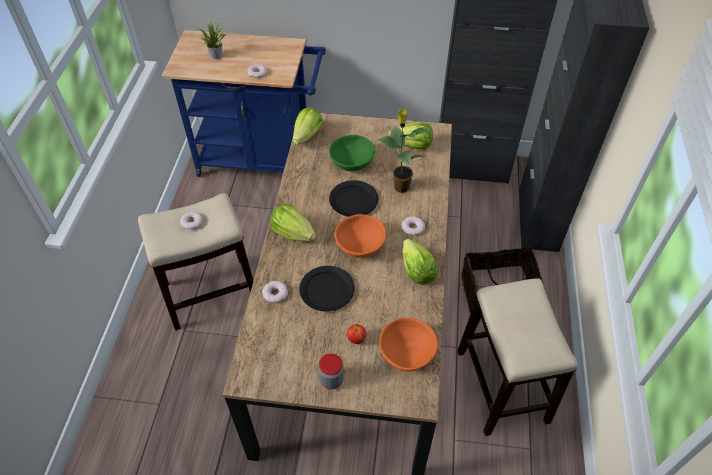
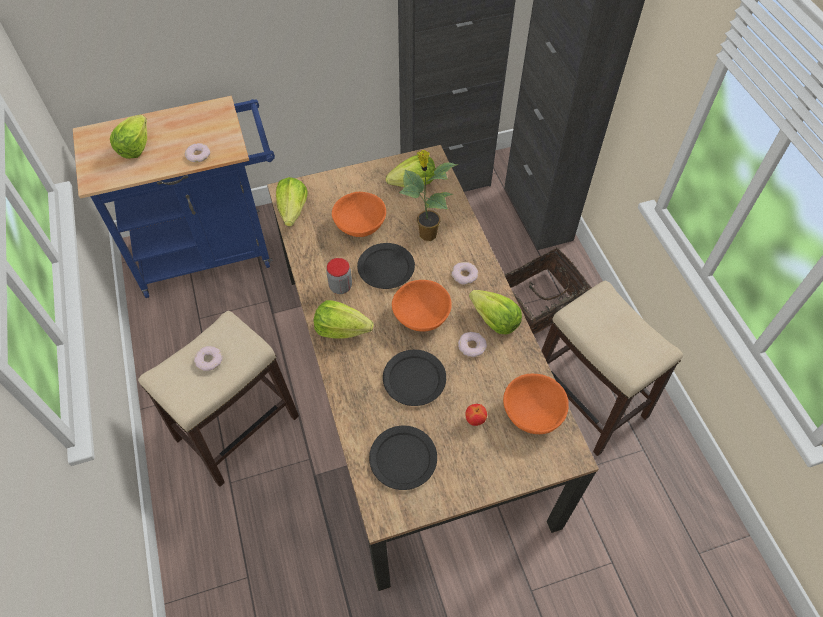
camera: 25 degrees left, 5 degrees up
(217, 55) = (135, 147): potted plant -> lettuce
(275, 293) = (361, 405): donut -> donut (471, 346)
(284, 345) = (403, 458): none -> black plate
(331, 380) = (474, 474): jar -> jar (340, 286)
(351, 162) = (359, 224): green bowl -> orange bowl

